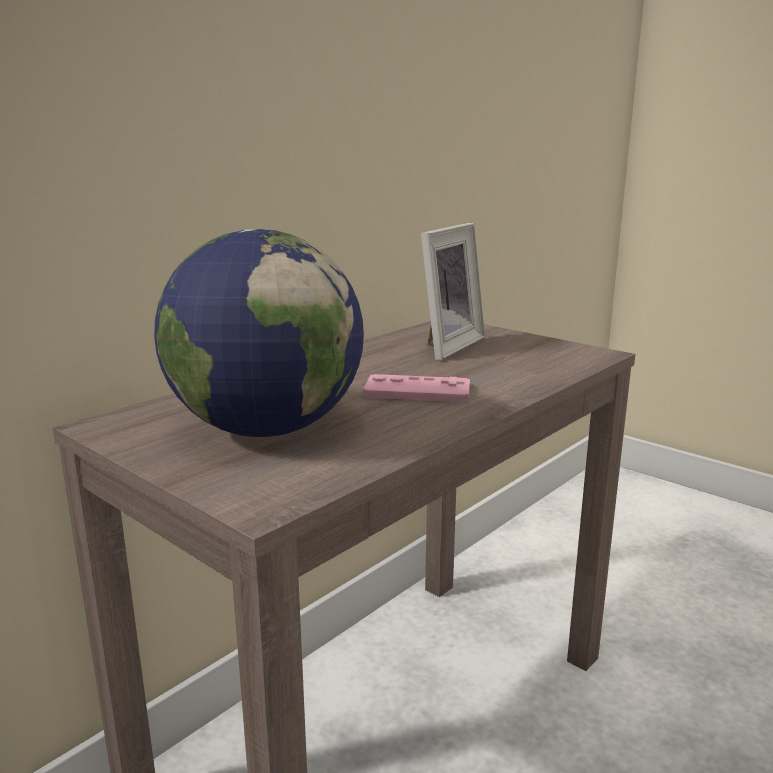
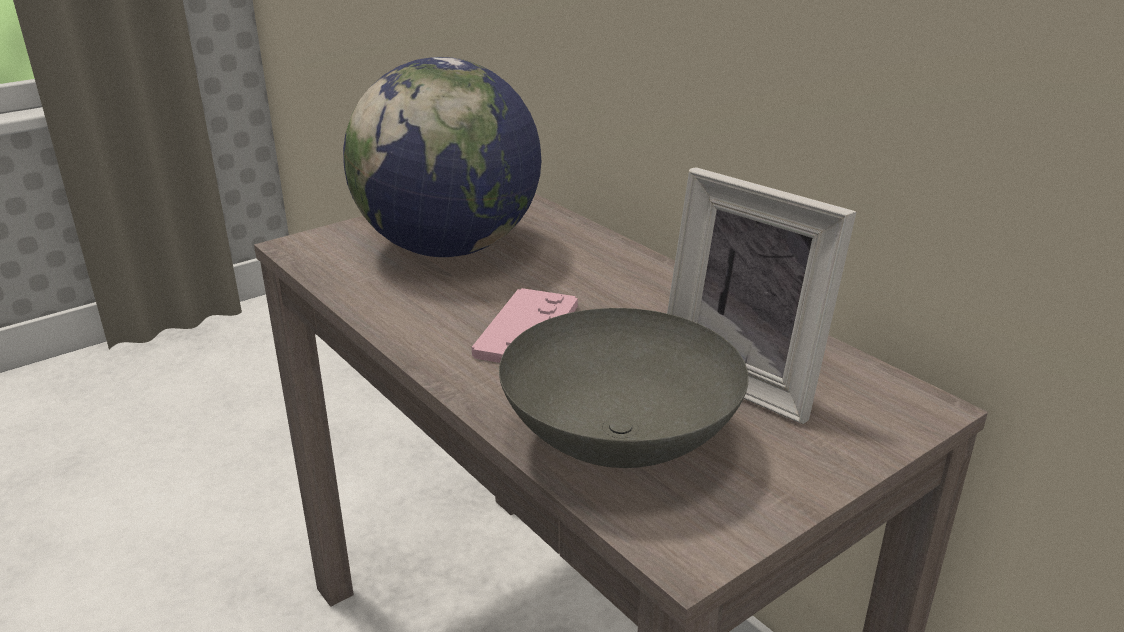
camera: 100 degrees right, 10 degrees up
(531, 365) = (617, 441): none -> grey bowl

